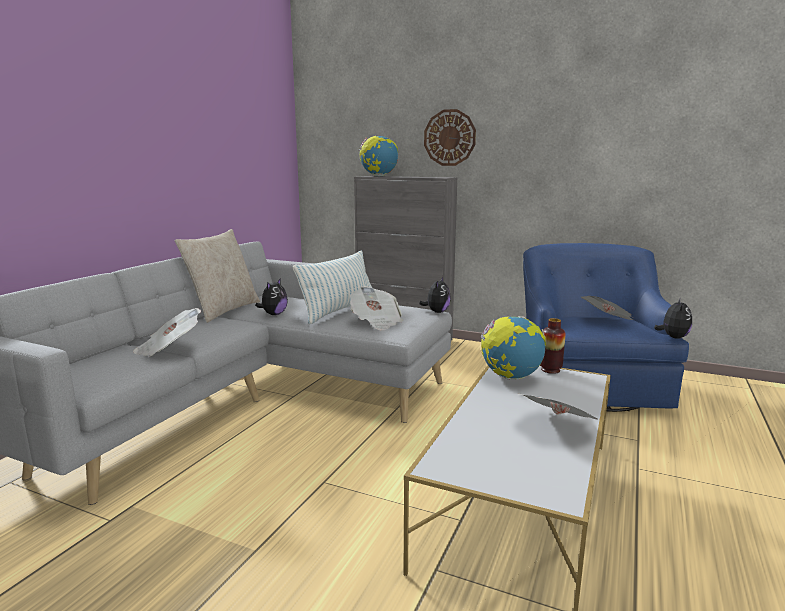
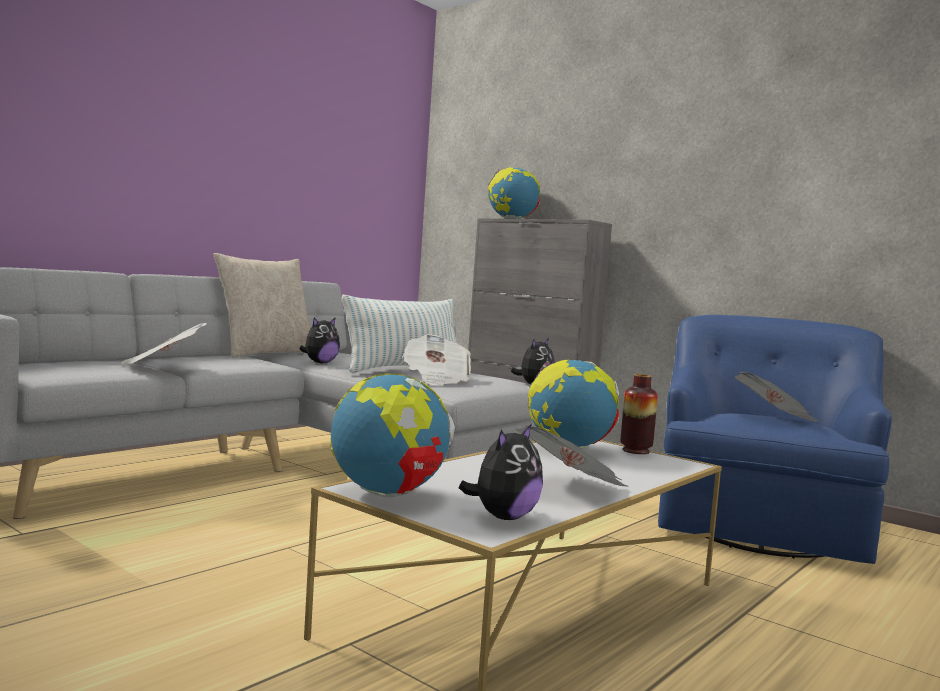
camera: 15 degrees right, 10 degrees down
(449, 137) = (607, 172): wall clock -> none
(461, 470) = (388, 494): none -> globe
(673, 337) = (865, 445): plush toy -> plush toy (503, 517)

